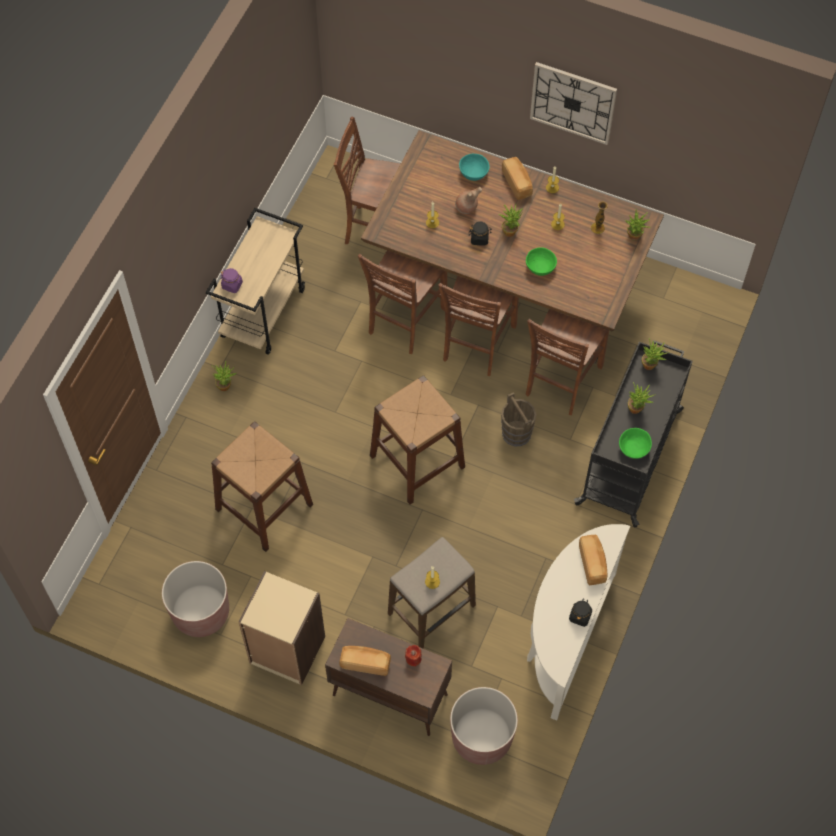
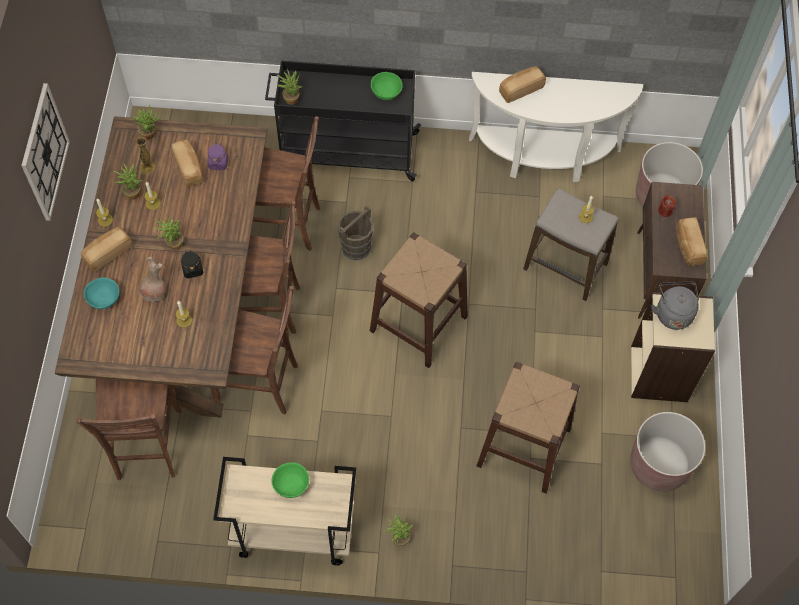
camera: 110 degrees left, 0 degrees up
(232, 285) = (324, 511): purple jar -> purple jar (218, 163)
(291, 601) = (673, 312): none -> grey kettle
(540, 267) = (213, 205): green bowl -> green bowl (292, 485)
(580, 616) = (574, 87): black jar -> none
(586, 258) = (189, 168): none -> bread
(637, 408) = (342, 98): potted plant -> potted plant (132, 192)

